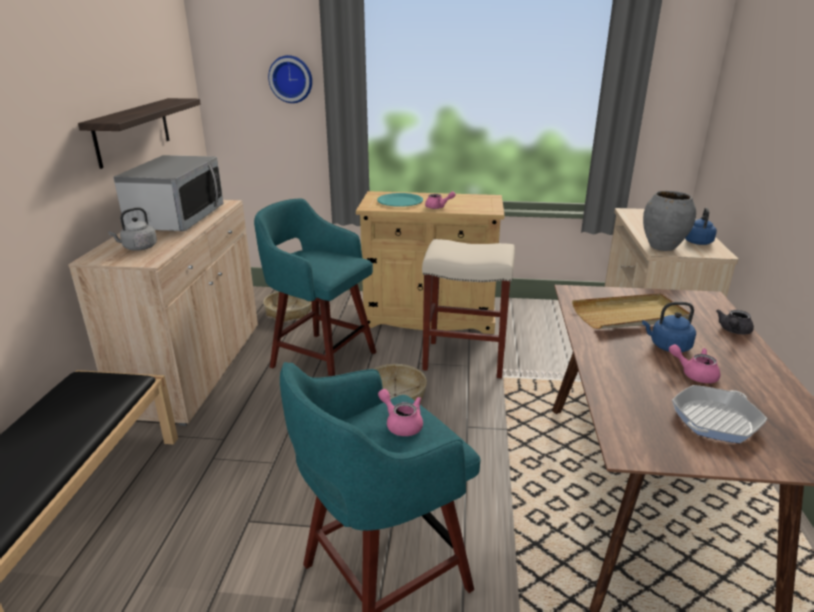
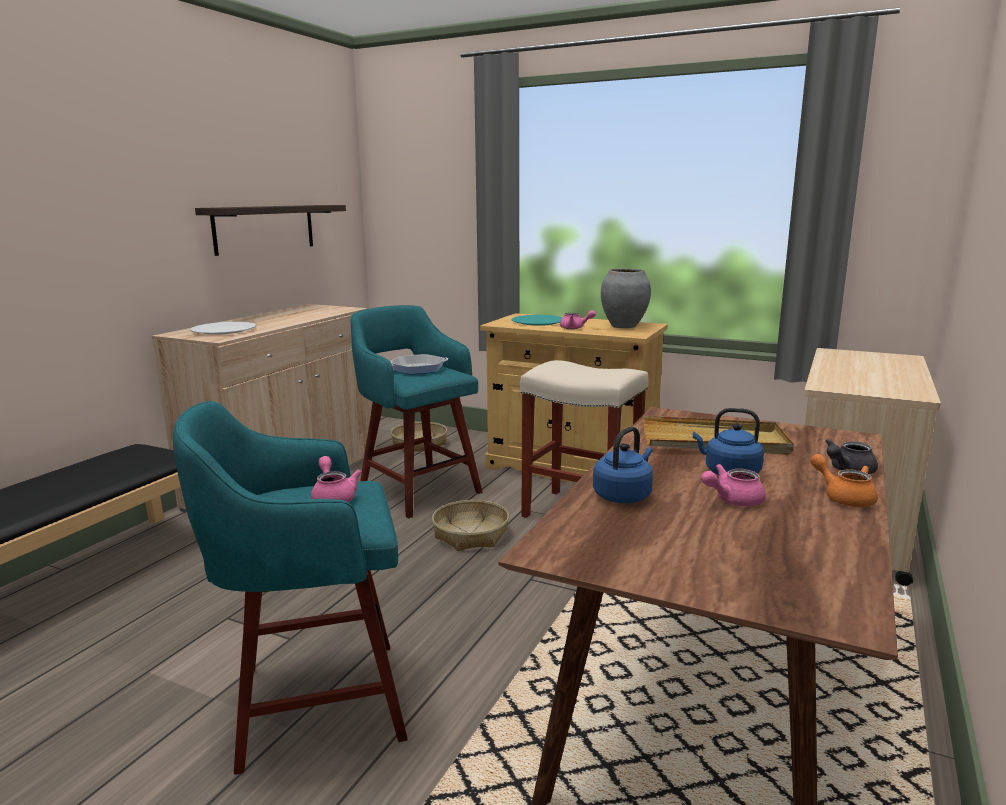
camera: 20 degrees right, 10 degrees down
(138, 248) = (223, 330): grey kettle -> white plate
(177, 218) = (287, 315): microwave -> none
(291, 79) = (449, 191): wall clock -> none
(662, 247) = (835, 384): grey vase -> grey vase (623, 326)
(694, 374) = (732, 500): pink teapot -> pink teapot turned 75 degrees counterclockwise
(698, 241) = (897, 383): blue kettle -> blue kettle (624, 495)
(715, 420) = (703, 544): frying pan -> frying pan (417, 369)
(753, 357) = (844, 497): none -> orange teapot

